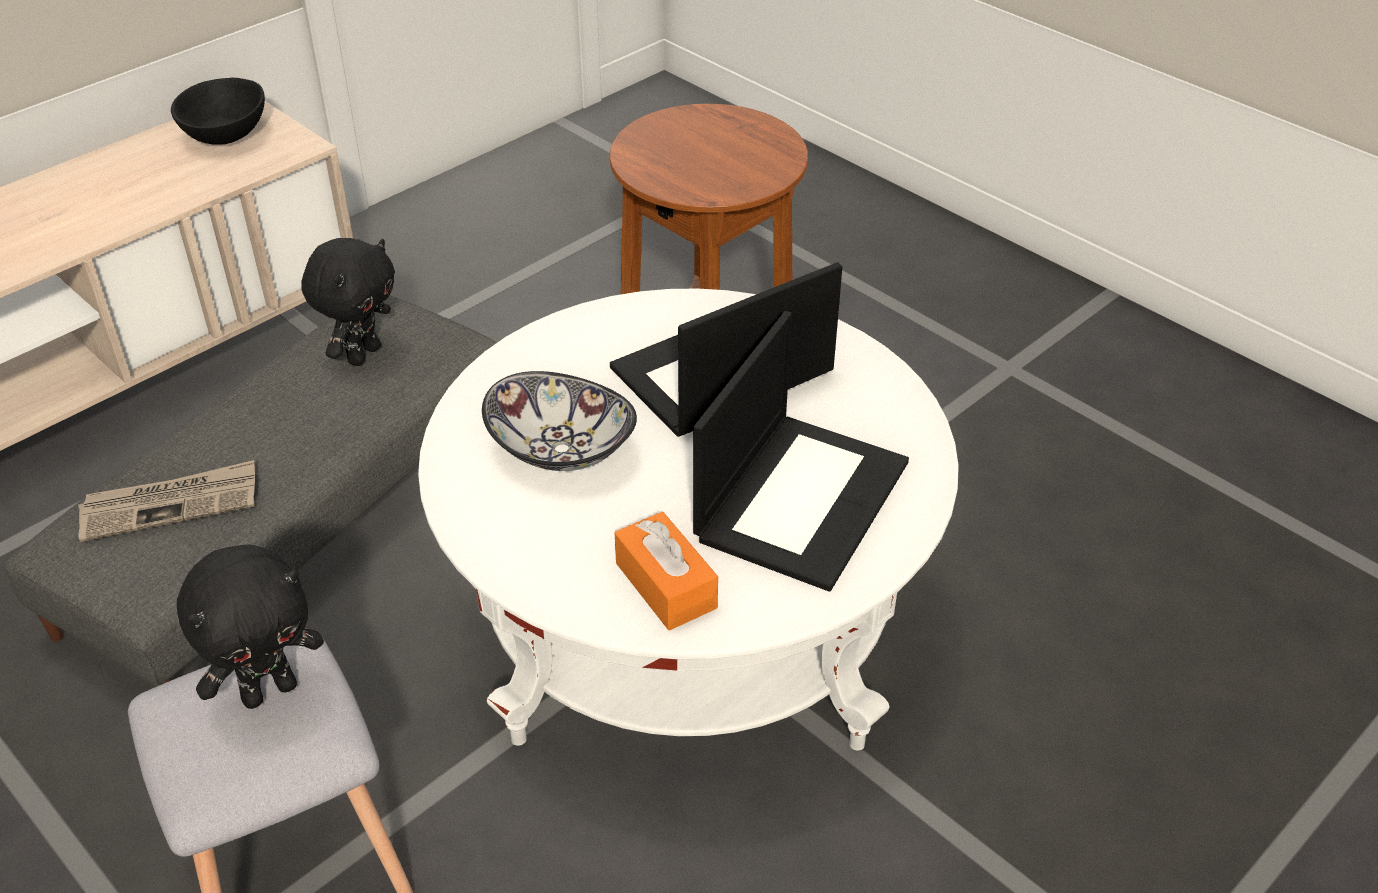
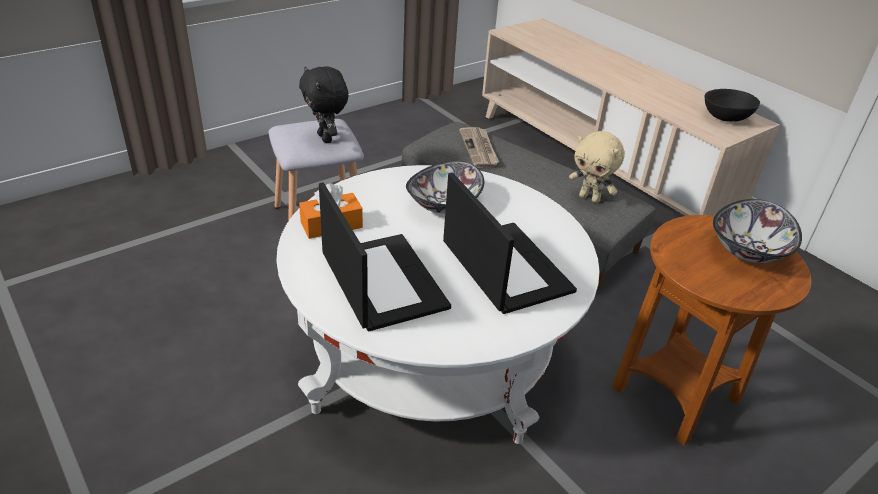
camera: 95 degrees right, 5 degrees down
(363, 354) = (590, 198): black plush toy -> beige plush toy
(688, 136) = (749, 251): none -> bowl
(801, 498) = (381, 280): laptop -> laptop turned 150 degrees counterclockwise

